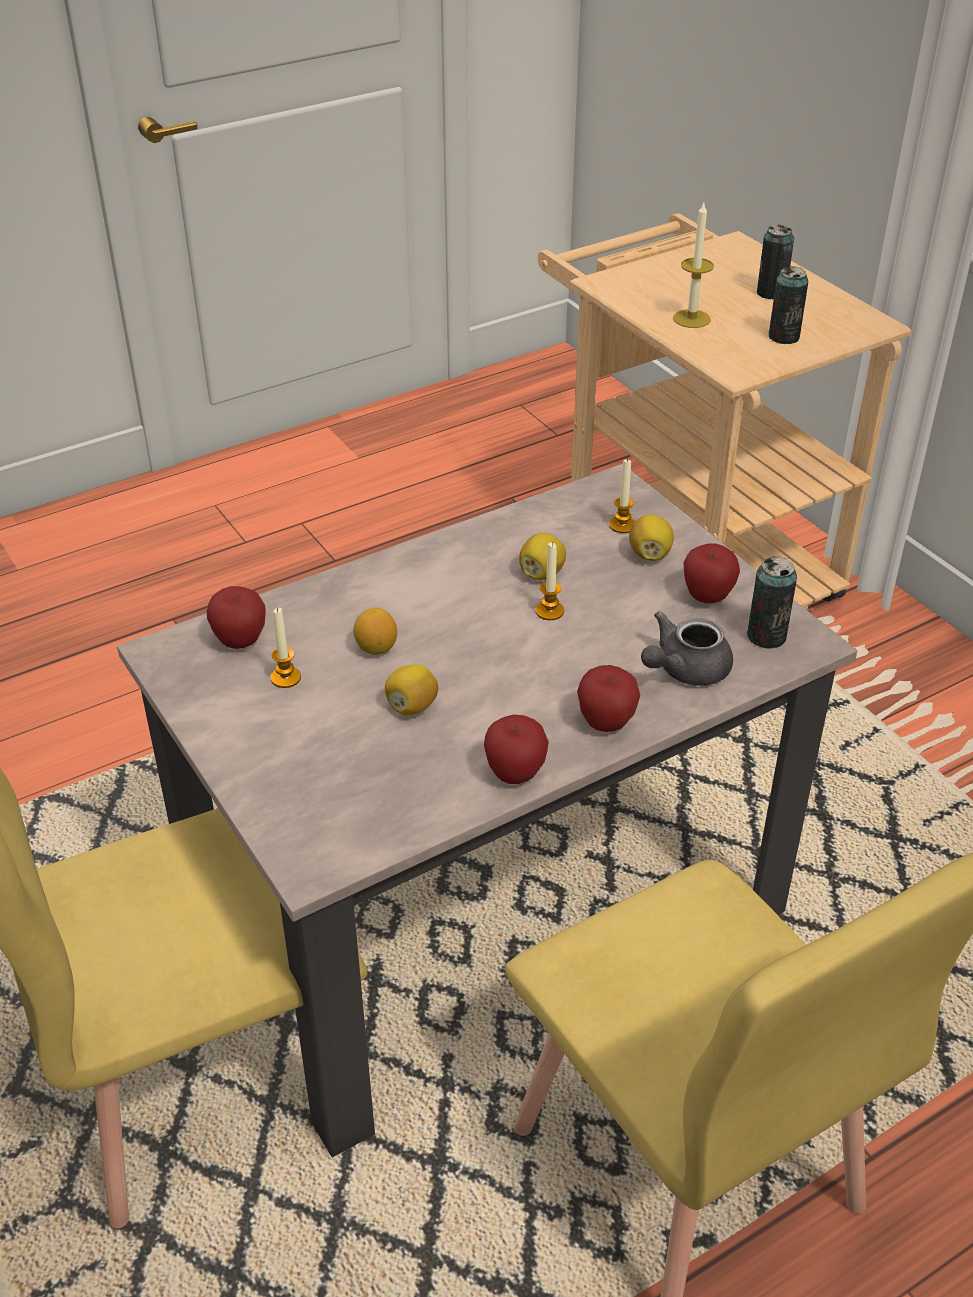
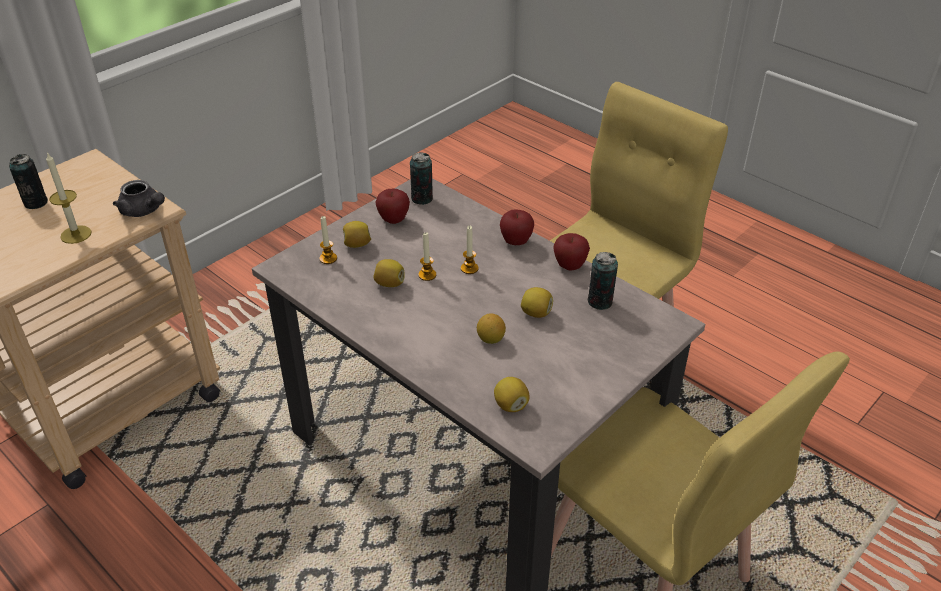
camera: 105 degrees left, 0 degrees up
(240, 641) = (510, 405): apple -> lemon
(285, 678) = (536, 373): candle -> candle (469, 268)
(684, 670) = (461, 222): grey teapot -> grey teapot (144, 211)
(783, 337) = (108, 193): can -> can (600, 302)

